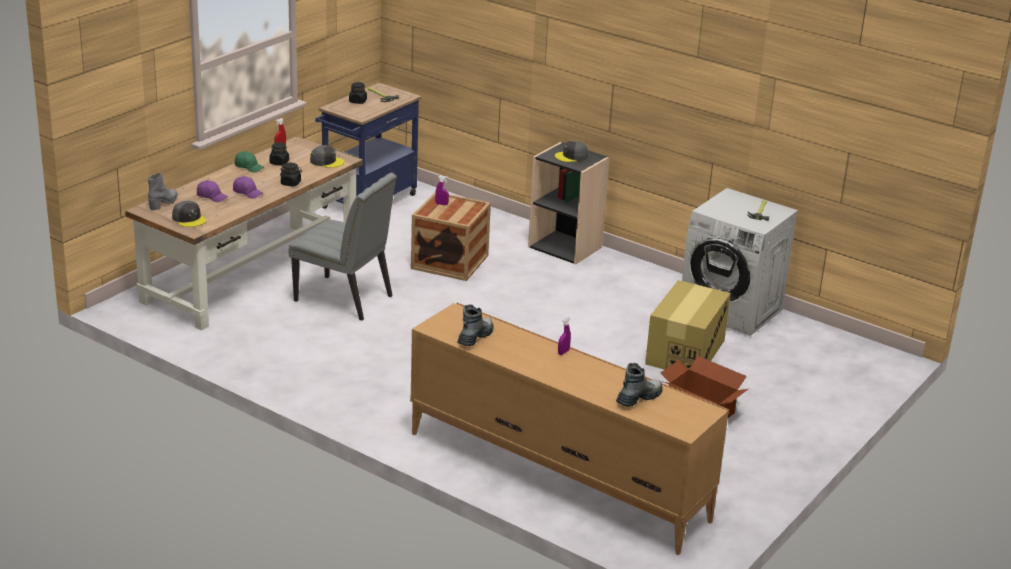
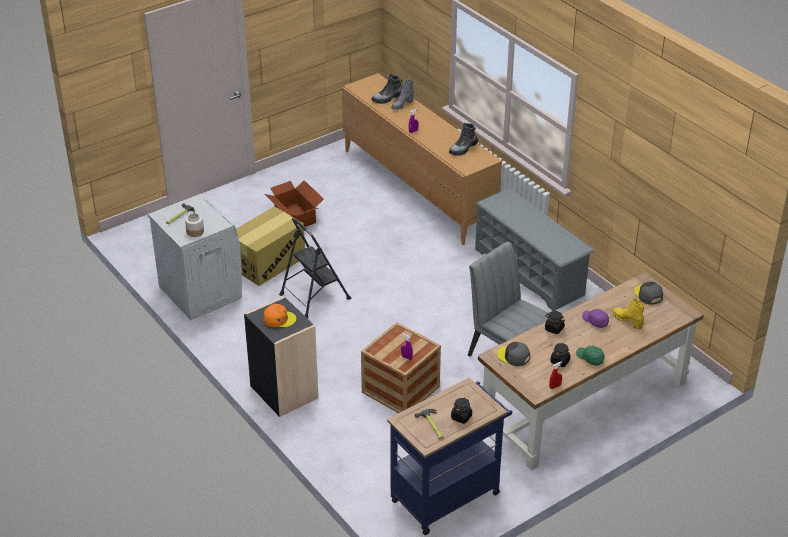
camera: 160 degrees left, 10 degrees up
(164, 203) = (670, 318): grey boot -> grey boot (402, 105)
(212, 197) = (627, 320): purple cap -> yellow boot
(346, 387) = (530, 272): none -> grey shoe rack
(571, 156) = (279, 319): grey cap -> orange cap
(601, 325) = (313, 297): none -> black step ladder
(726, 200) = (195, 231): none -> jar

